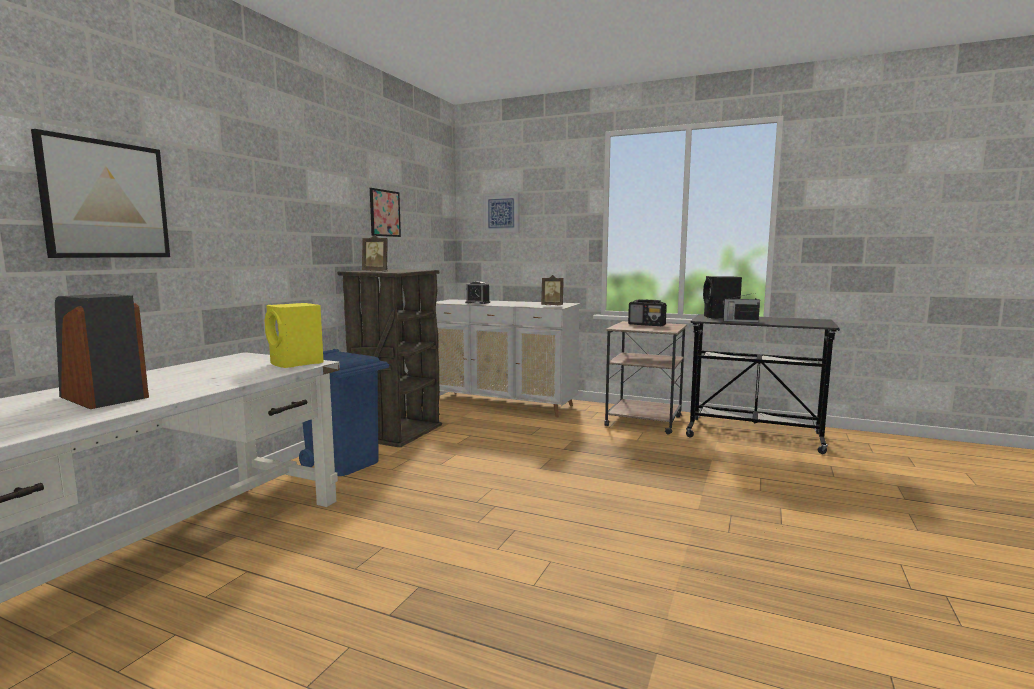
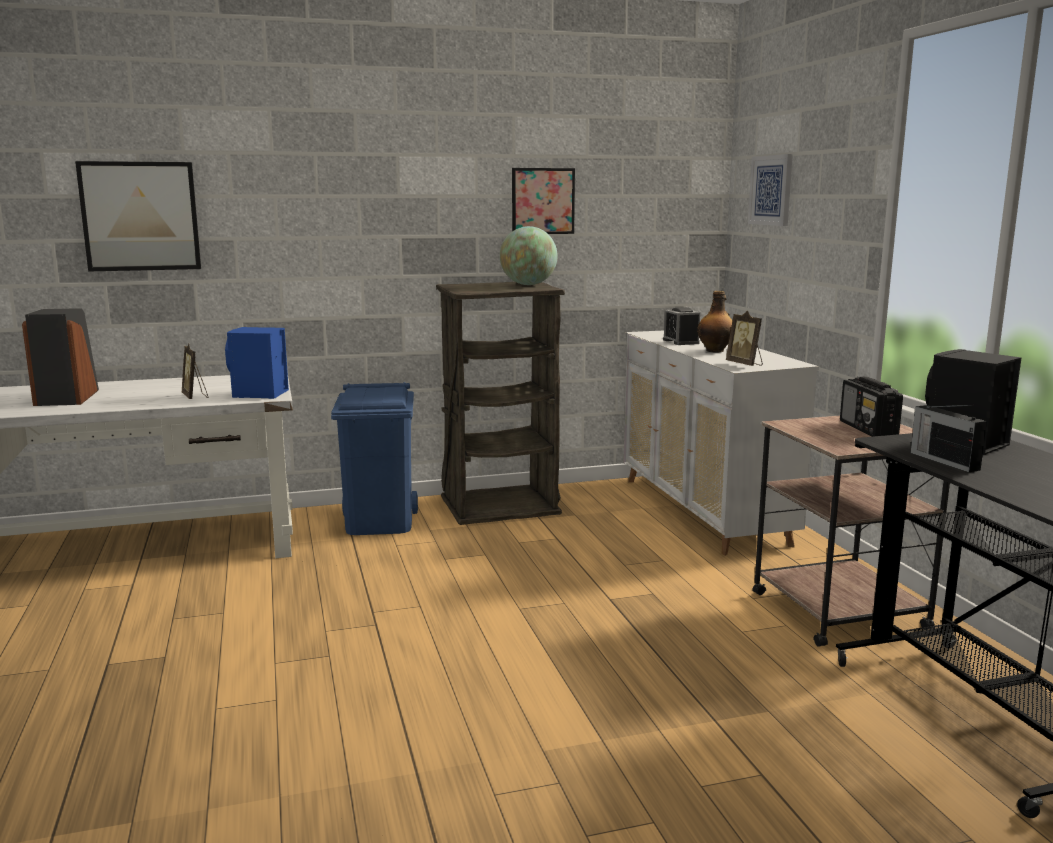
camera: 50 degrees right, 5 degrees up
(297, 363) = (259, 394): yellow speaker -> blue speaker
(376, 271) = (466, 288): picture frame -> picture frame (195, 397)
(403, 269) = (528, 285): none -> globe
(513, 303) = (715, 351): none -> bottle

